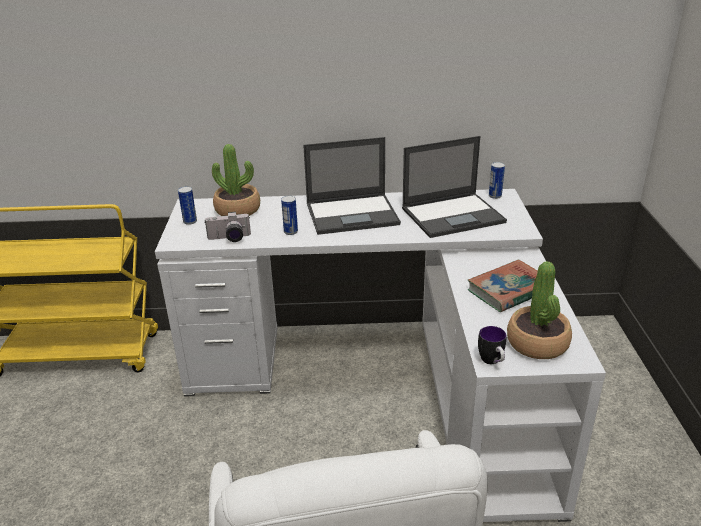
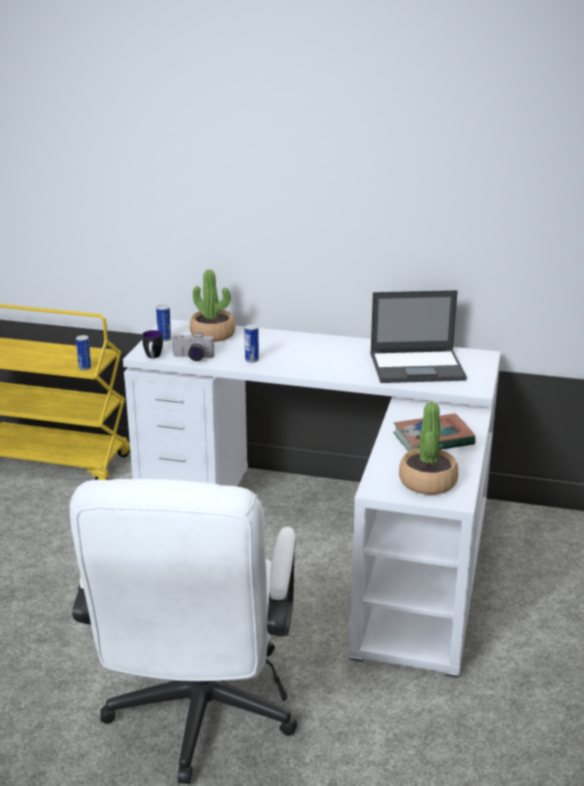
camera: 15 degrees right, 5 degrees down
(353, 214) = (320, 353): laptop -> none
(492, 362) = (375, 489): mug -> mug (153, 357)
(495, 196) = (473, 355): can -> can (85, 368)

